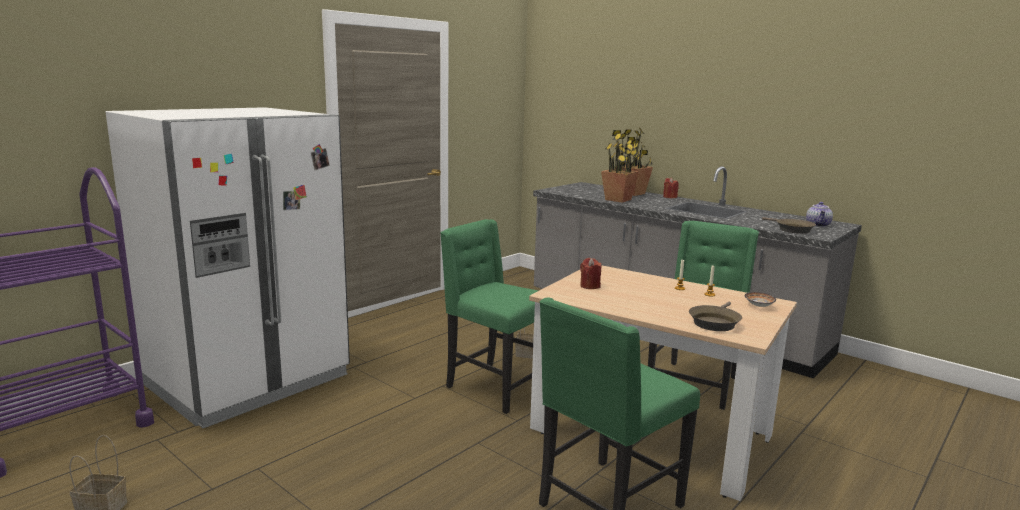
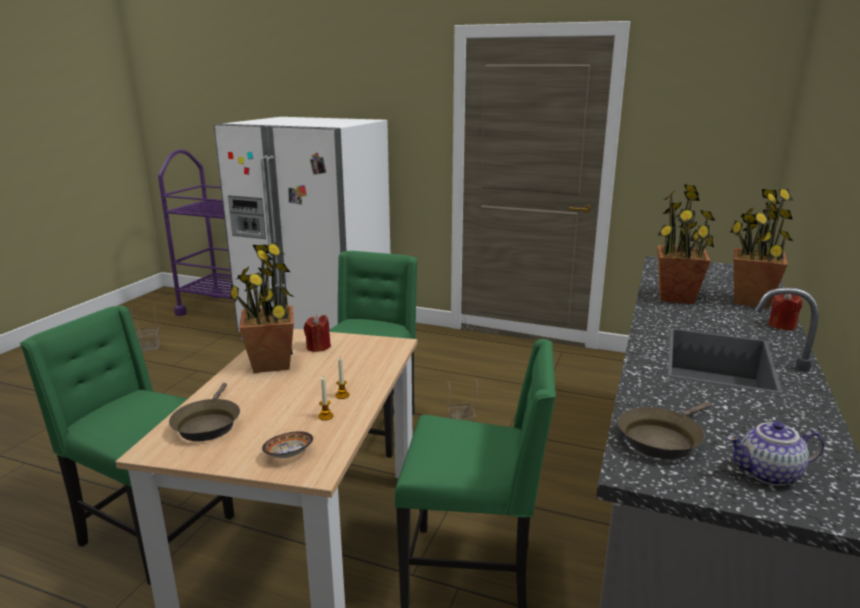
camera: 70 degrees right, 5 degrees up
(615, 300) = (272, 364): none -> potted plant
(714, 322) = (207, 424): brown frying pan -> brown frying pan turned 105 degrees counterclockwise

